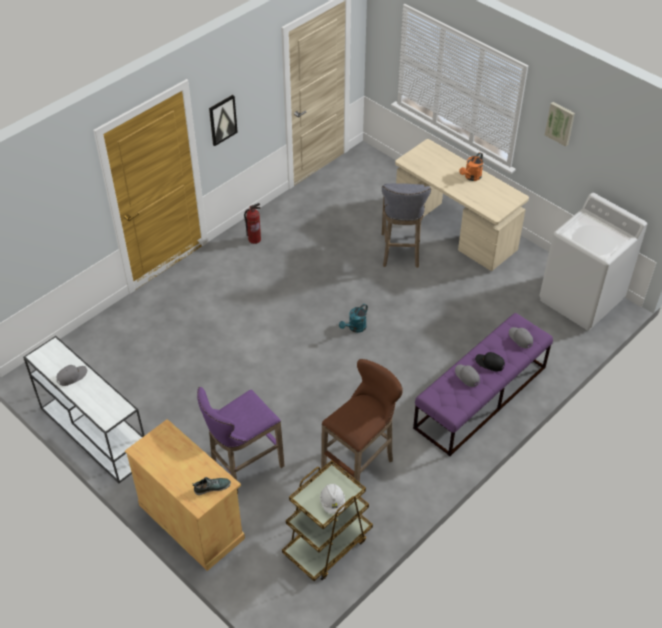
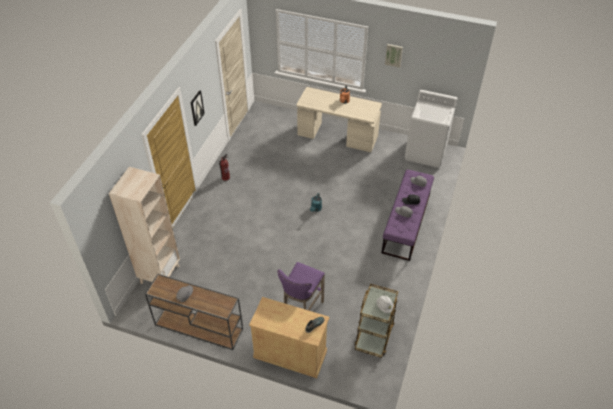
camera: 25 degrees left, 0 degrees up
(88, 342) = (160, 274): none -> beige bookcase
(93, 433) = (198, 327): white console table -> brown console table
(360, 463) = (365, 283): brown stool -> none
(400, 252) = (315, 158): grey stool -> none

